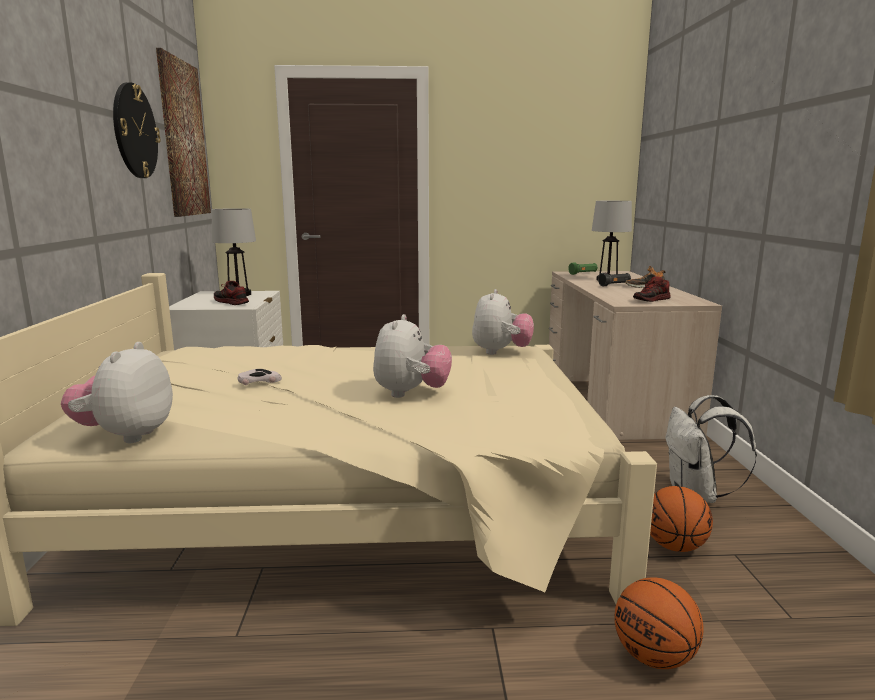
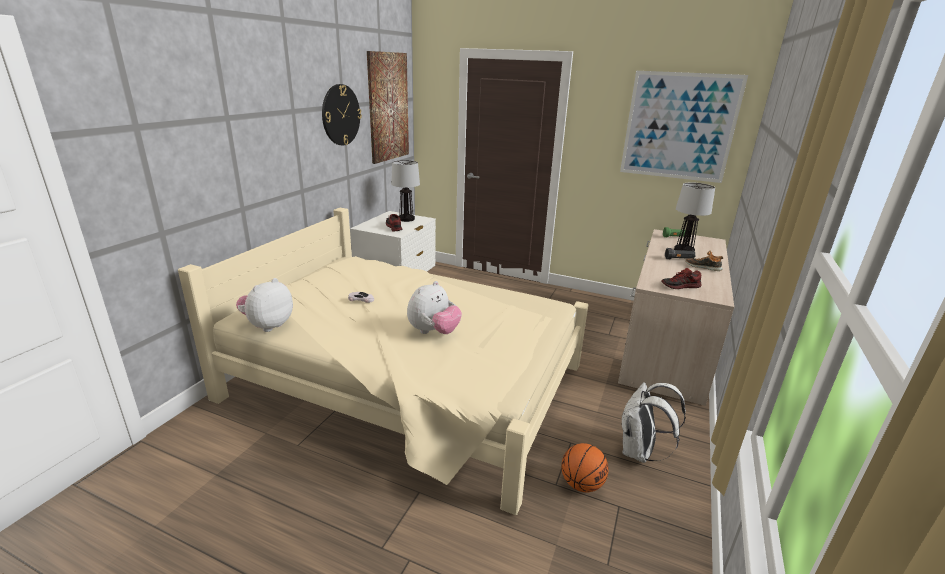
camera: 25 degrees right, 10 degrees up
(501, 352) = (534, 306): plush toy -> none
(561, 149) = (679, 127): none -> picture
(654, 656) = (491, 548): basketball -> none

